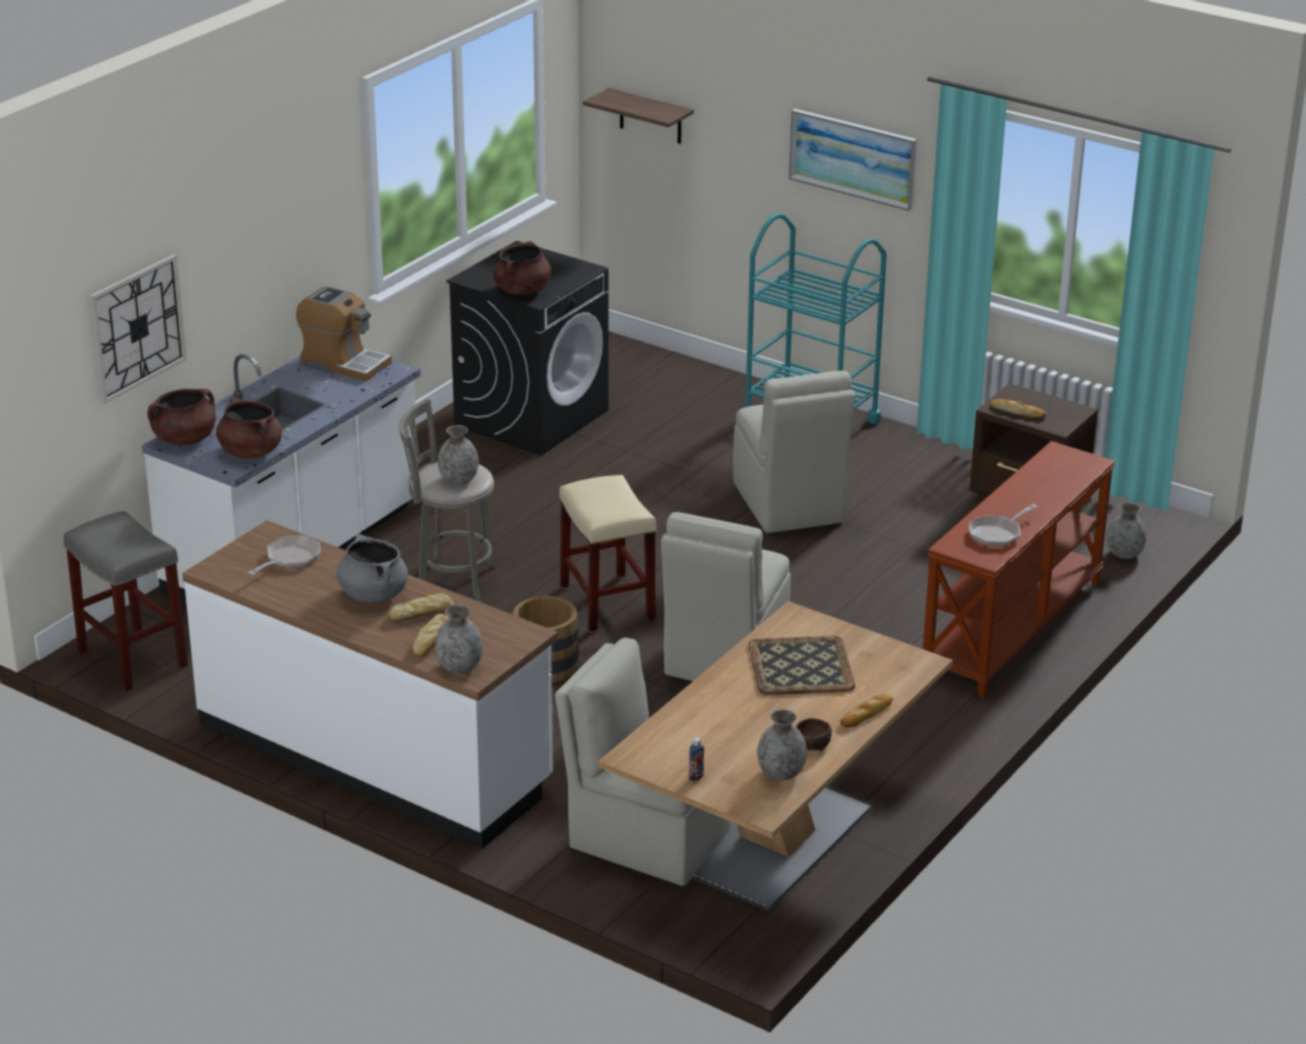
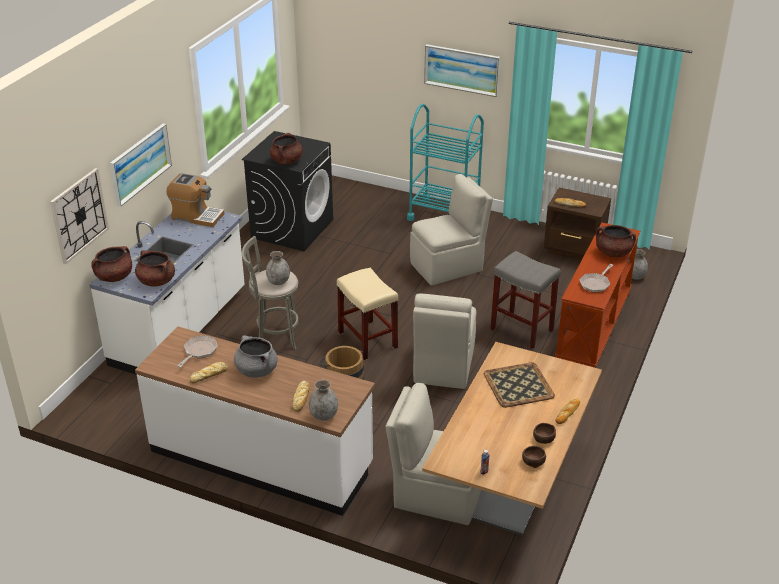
camera: 10 degrees left, 5 degrees up
(131, 658) = (99, 411): grey stool -> grey stool (520, 329)
(254, 260) = (140, 163): none -> picture
(422, 613) = (290, 380): bread -> bread (209, 375)
(650, 117) = (339, 54): shelf -> none
(780, 773) = (532, 461): grey vase -> brown bowl
(788, 504) = (448, 266): beige chair -> beige chair turned 90 degrees counterclockwise
(1050, 490) = (613, 253): none -> brown cooking pot

